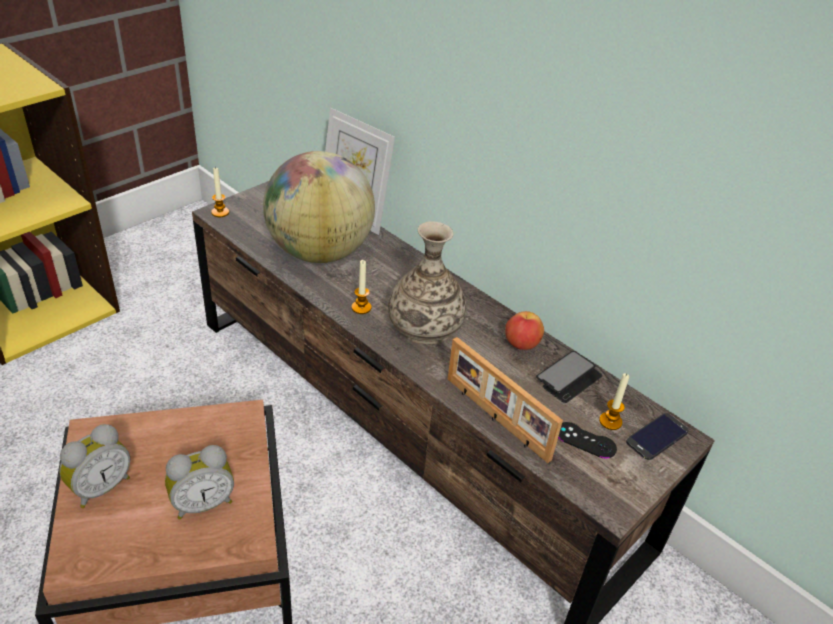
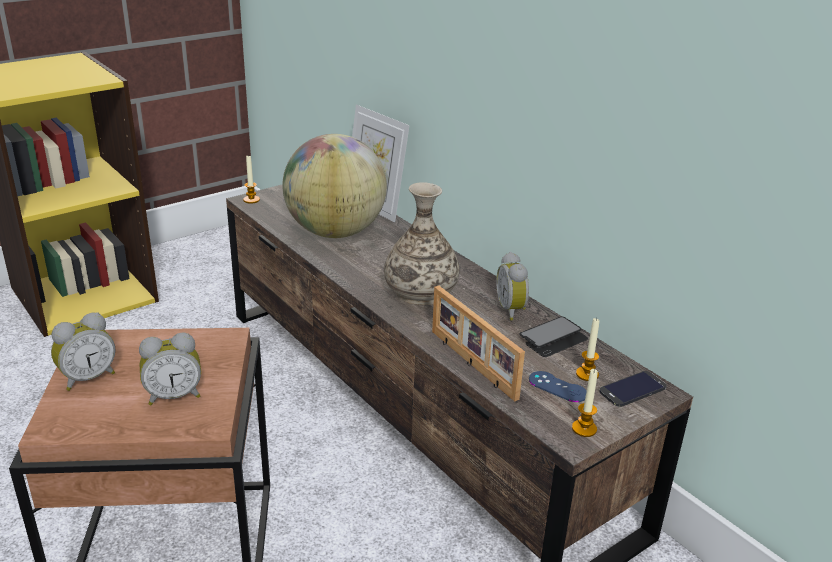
camera: 10 degrees right, 10 degrees down
(361, 307) = (363, 274): candle -> candle (584, 429)
(521, 344) = (512, 310): apple -> alarm clock
(585, 440) = (557, 387): black game controller -> blue game controller

